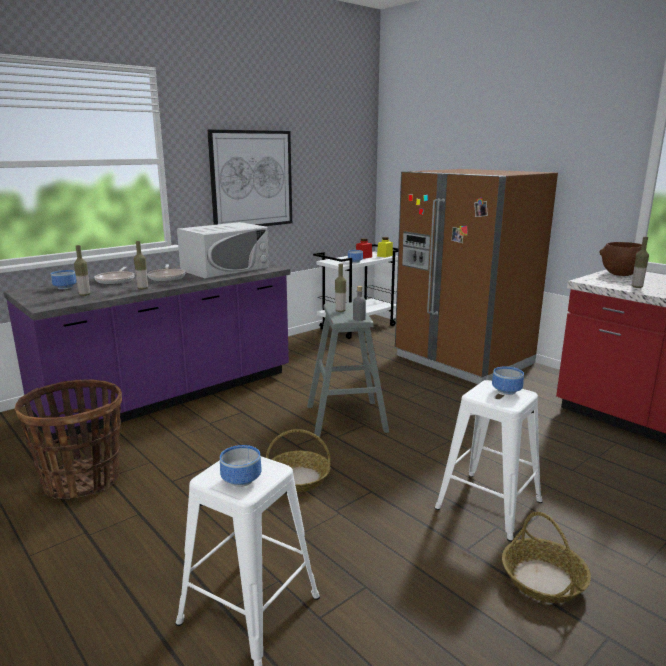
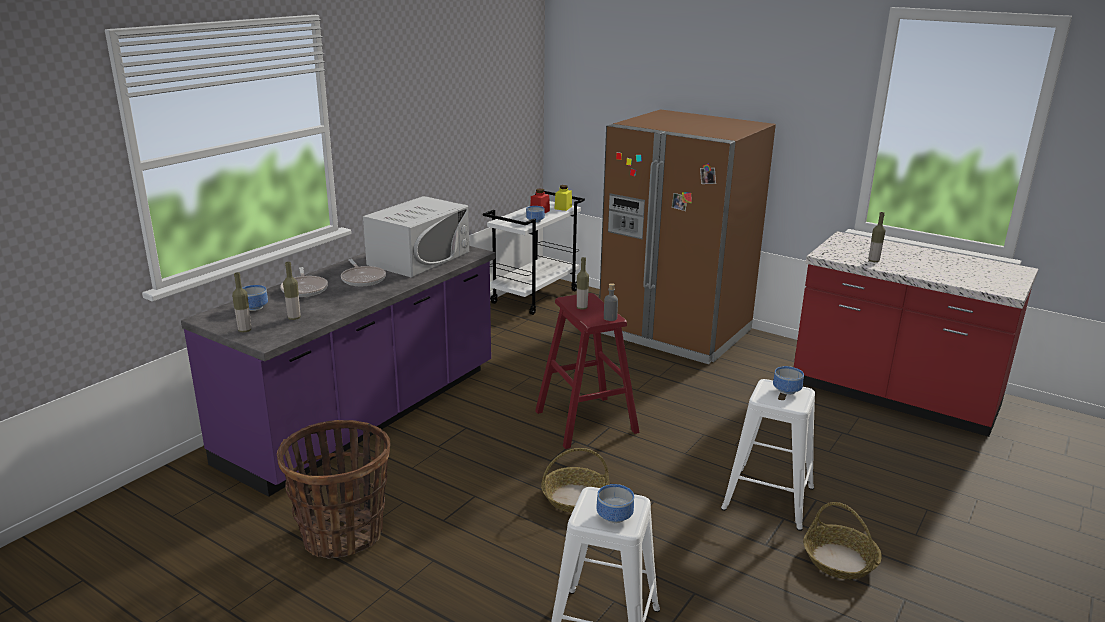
camera: 15 degrees left, 5 degrees up
(143, 288) = (353, 301): bottle -> bottle (245, 330)
(252, 179) = (418, 134): picture -> none
(346, 418) = (586, 421): grey stool -> red stool
(621, 274) = (851, 241): brown bowl -> none

